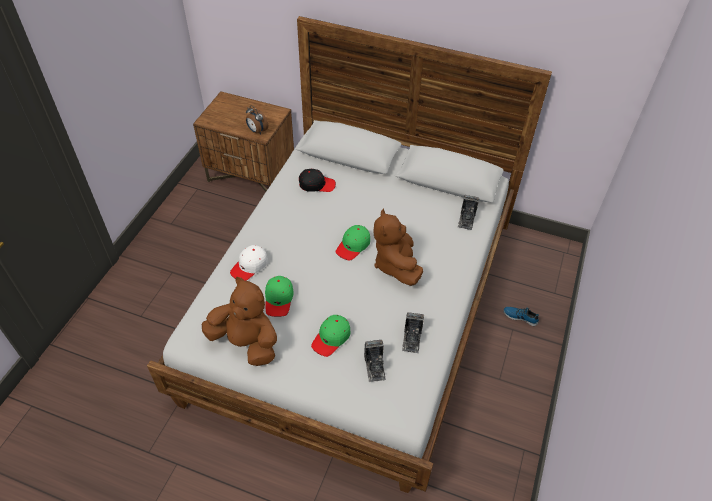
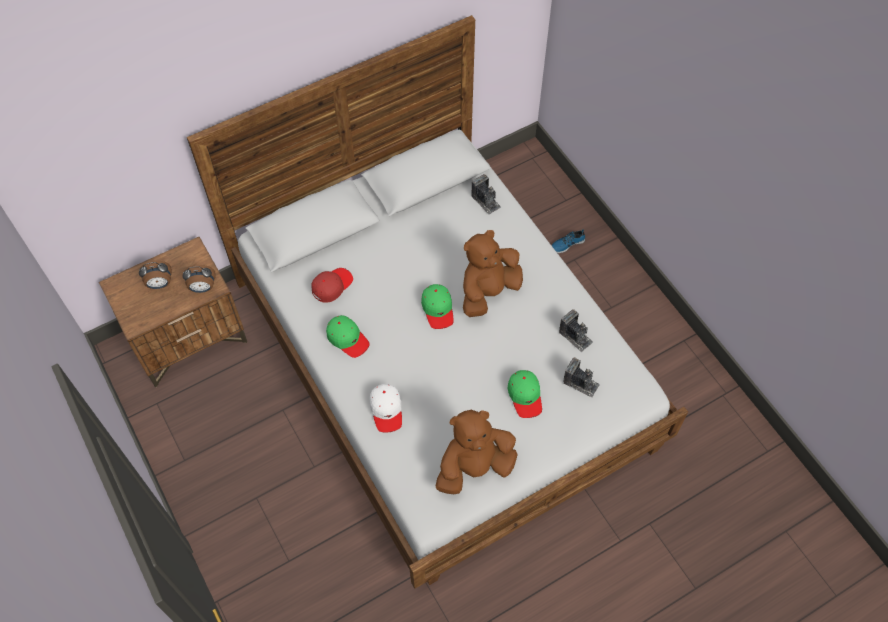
camera: 50 degrees left, 10 degrees up
(242, 113) = (160, 284): none -> alarm clock
(279, 299) = (449, 409): green cap -> green cap (347, 338)
(316, 184) = (332, 286): black cap -> red cap
(396, 264) = (488, 291): brown plush toy -> brown plush toy turned 105 degrees clockwise

